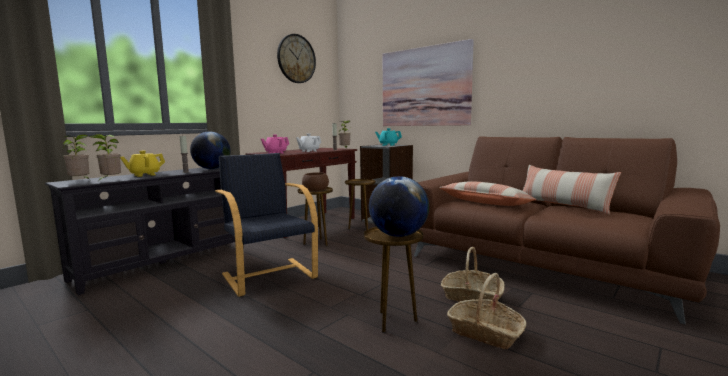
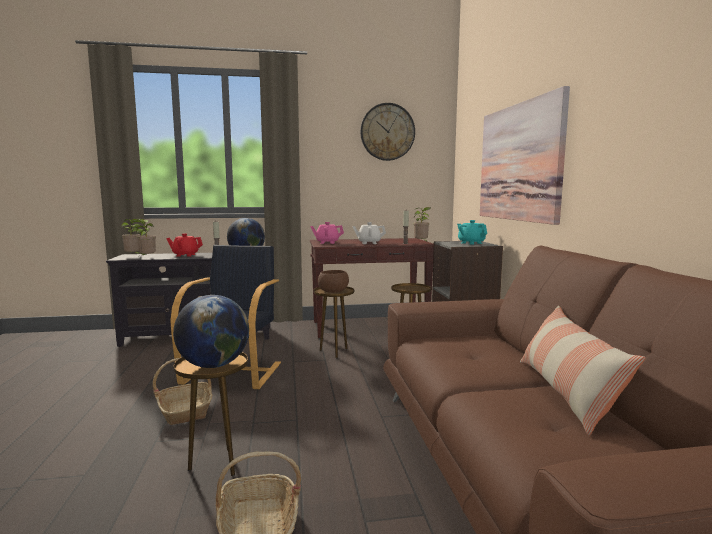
camera: 40 degrees right, 0 degrees up
(144, 175) = (185, 255): yellow teapot -> red teapot
(471, 296) = (342, 478): basket -> basket (185, 410)
(485, 203) = (459, 353): pillow -> none

